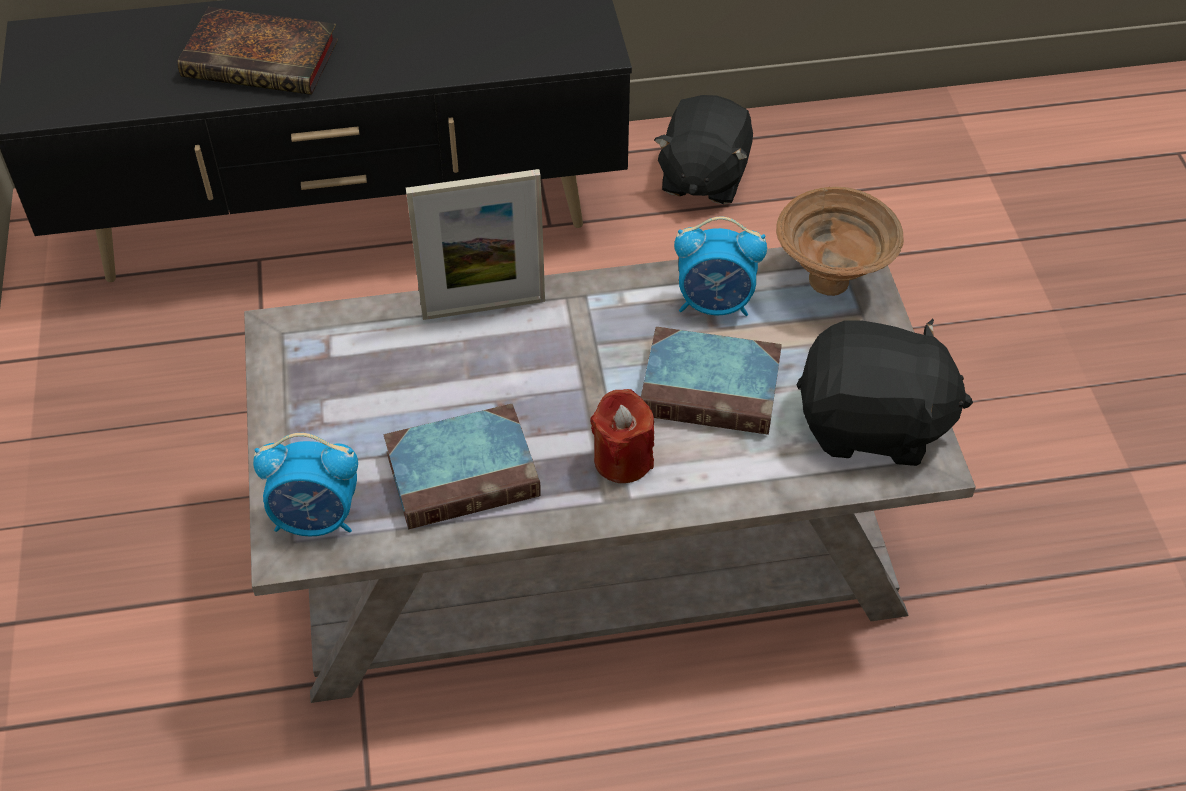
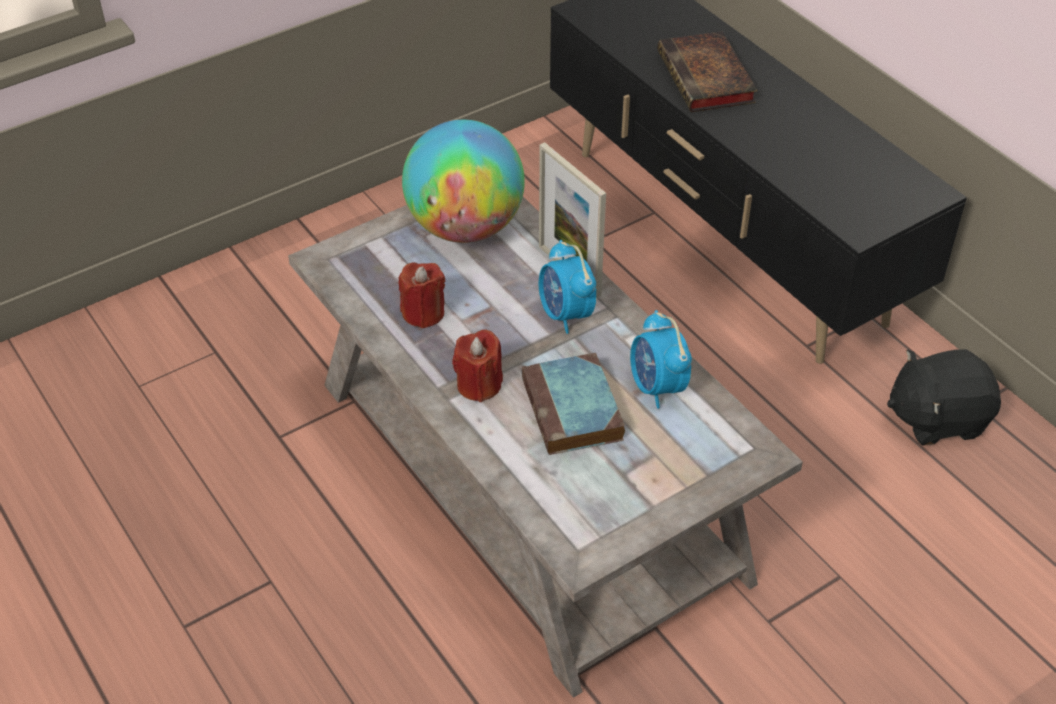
camera: 65 degrees right, 5 degrees down
(317, 519) = (350, 262): alarm clock -> alarm clock (566, 314)
(337, 377) = (465, 227): none -> globe
(465, 472) = (423, 313): book -> red candle
(832, 282) = (729, 448): brown bowl -> none
(872, 425) = (596, 513): black plush toy -> none

